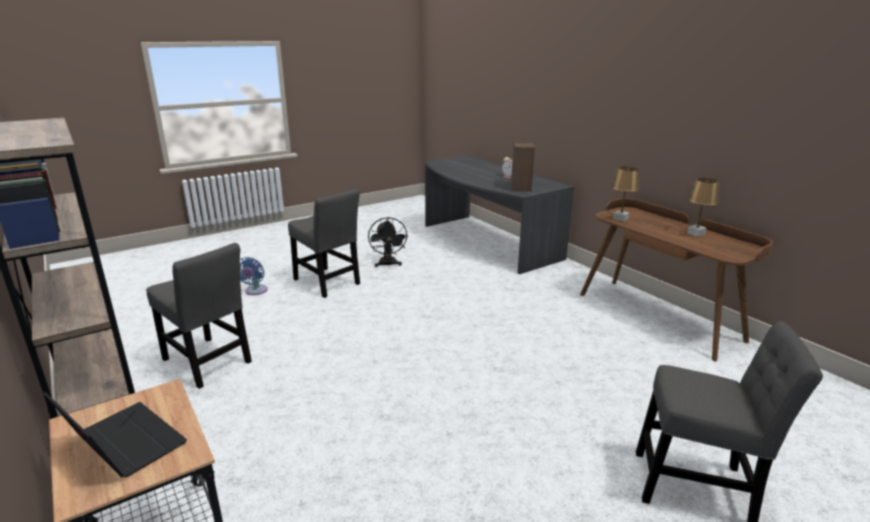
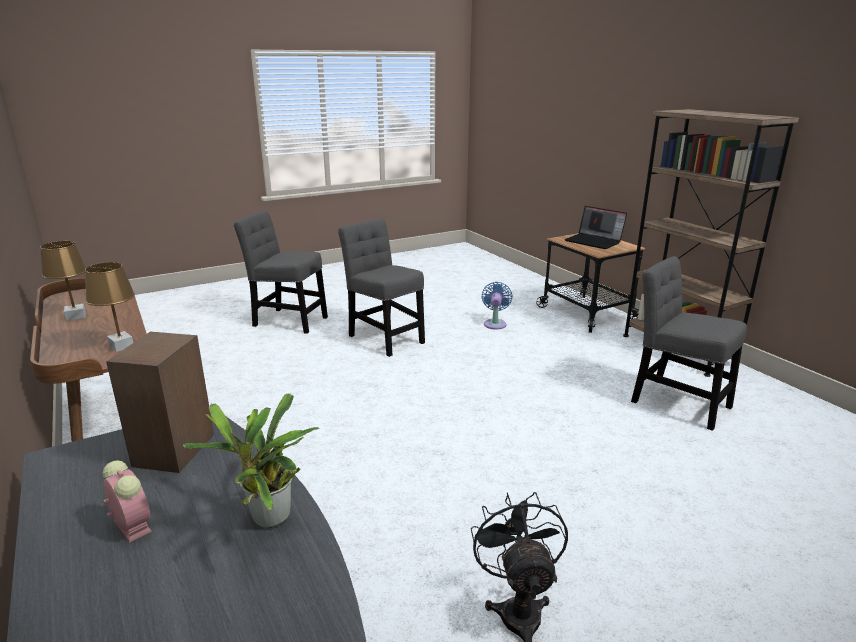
camera: 175 degrees left, 0 degrees up
(255, 291) = (747, 522): blue fan -> blue fan (495, 323)
(328, 283) = (625, 540): grey chair -> grey chair (384, 337)
(470, 178) = (269, 522): none -> potted plant

